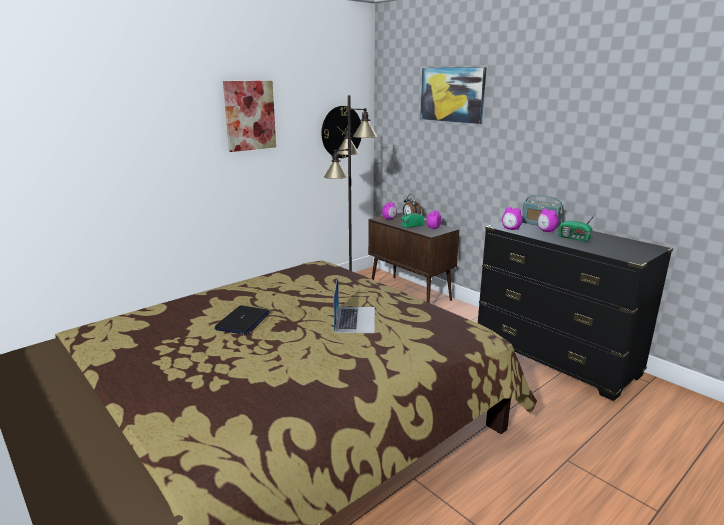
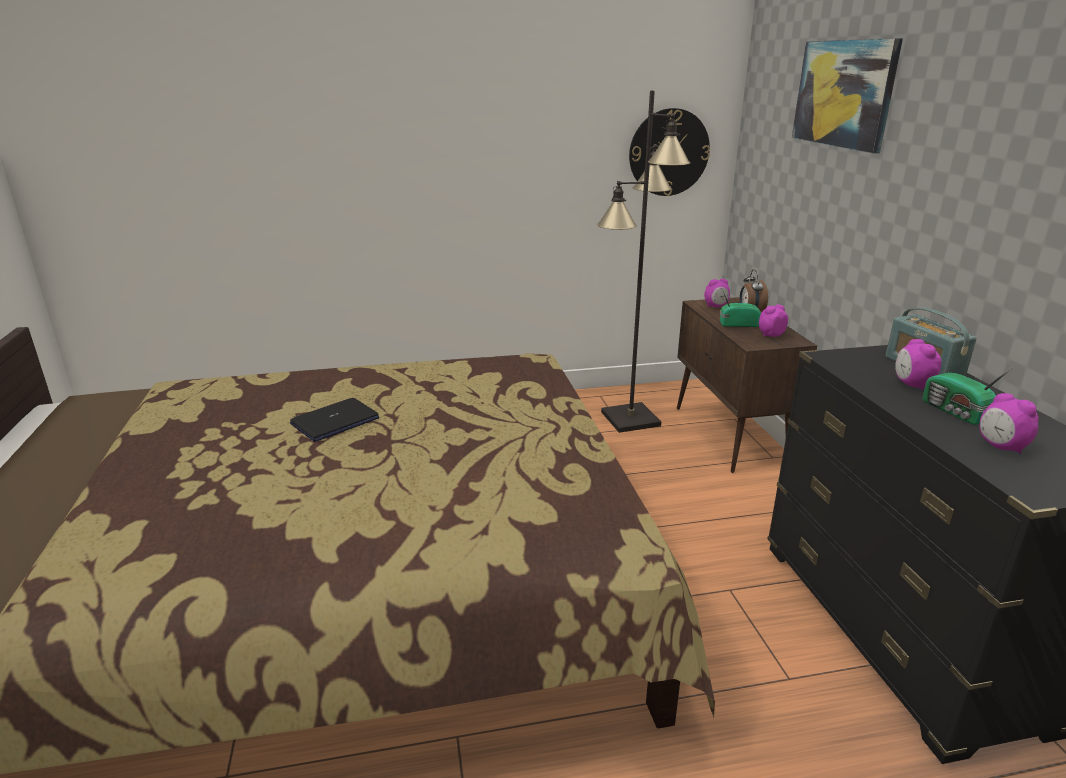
camera: 30 degrees right, 5 degrees up
(250, 115) = (503, 119): picture -> none
(355, 319) = (472, 460): laptop -> none
(511, 229) = (842, 366): alarm clock -> alarm clock (1000, 447)

